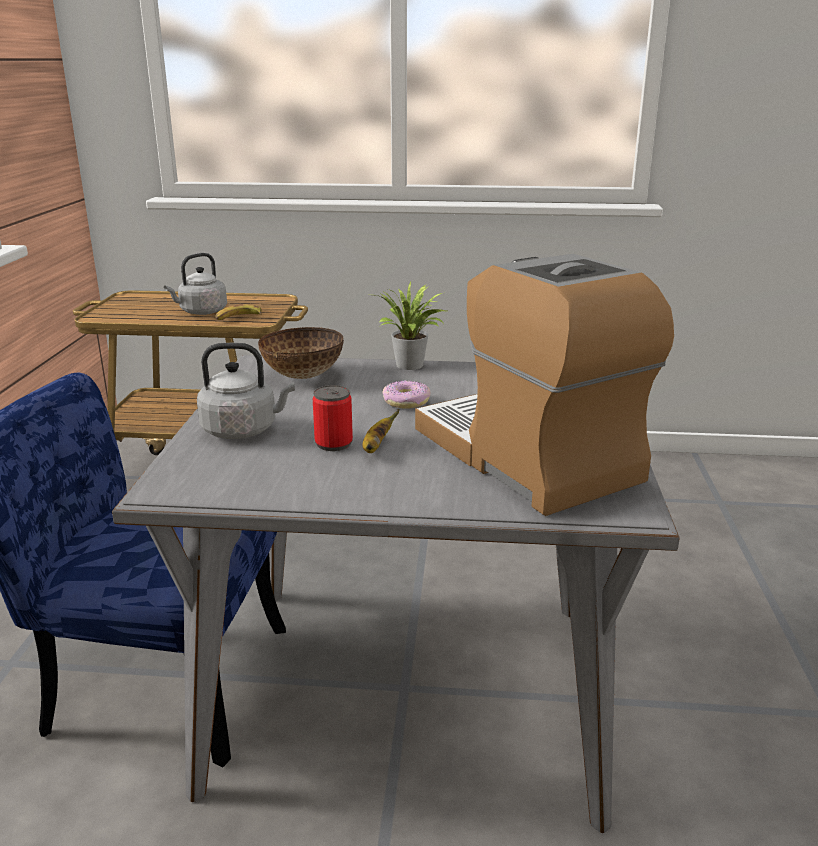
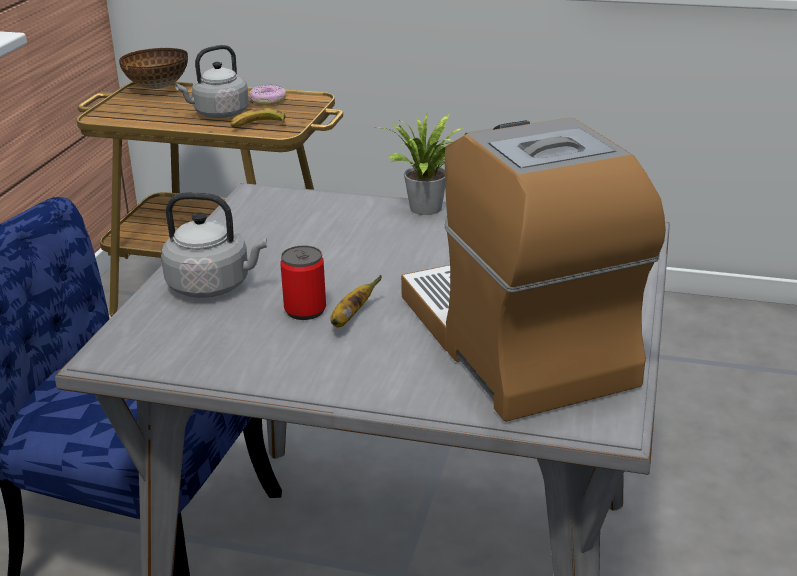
camera: 10 degrees right, 5 degrees up
(302, 375) = (299, 216): bowl -> bowl (157, 87)
(406, 402) = (404, 259): donut -> donut (268, 101)

